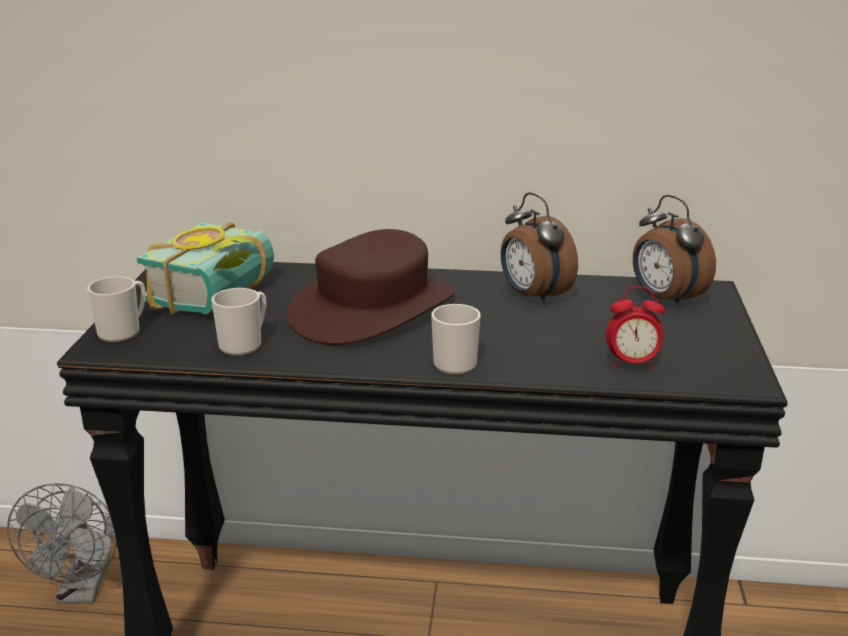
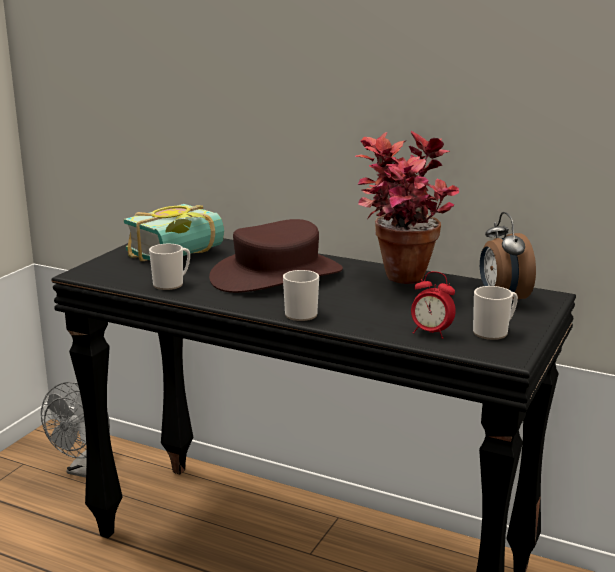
camera: 20 degrees right, 5 degrees down
(123, 331) = (103, 267): mug -> mug (494, 332)
(532, 296) = (399, 283): alarm clock -> potted plant

